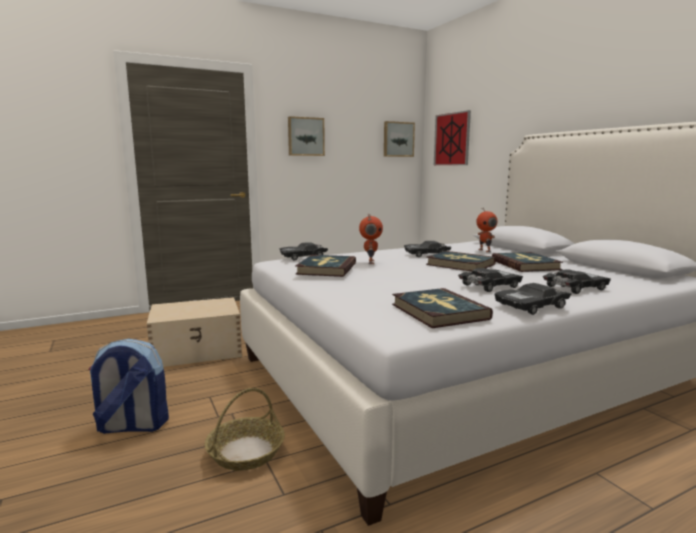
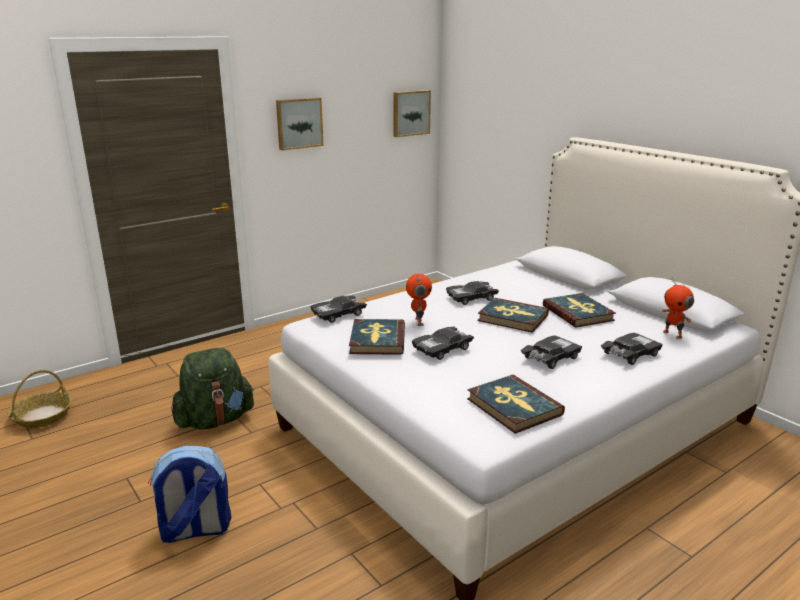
camera: 10 degrees left, 10 degrees up
(198, 350) = (215, 420): beige storage box -> green backpack
(246, 452) = (327, 545): basket -> basket (42, 416)
(452, 139) = (479, 118): picture -> none
(485, 250) = (531, 284): toy robot -> toy robot (673, 334)
(531, 306) = (595, 390): black toy car -> black toy car (442, 349)

